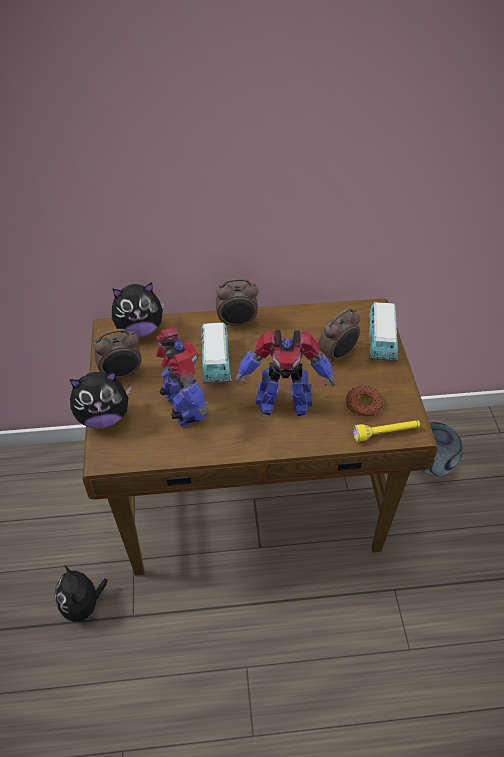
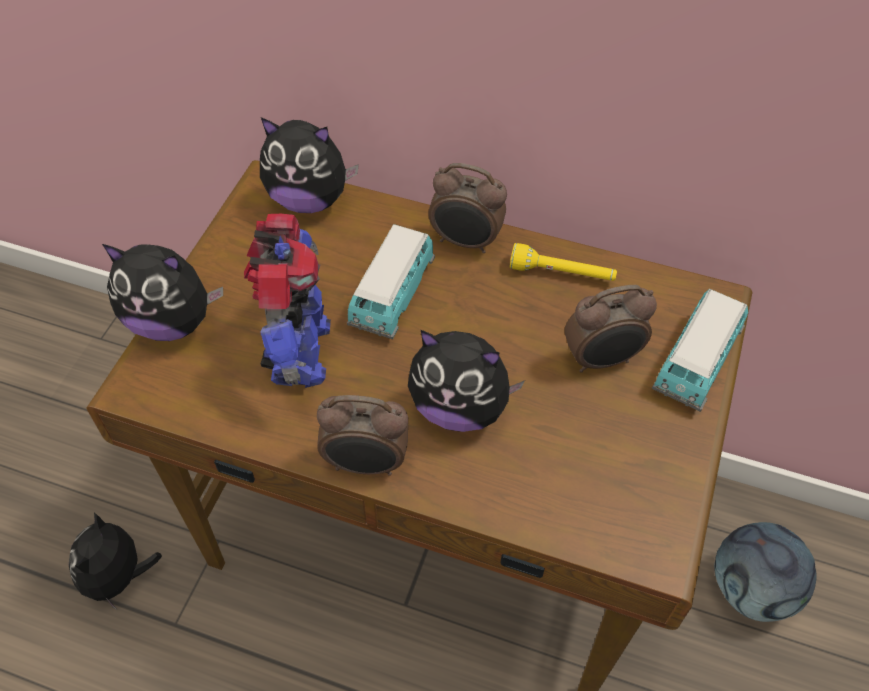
camera: 25 degrees right, 5 degrees up
(122, 374) = (239, 262): alarm clock -> alarm clock (366, 464)
(282, 402) = (459, 407): toy robot -> plush toy
(364, 404) = (597, 467): donut -> none
(386, 433) = (607, 538): yellow flashlight -> yellow flashlight (562, 274)

